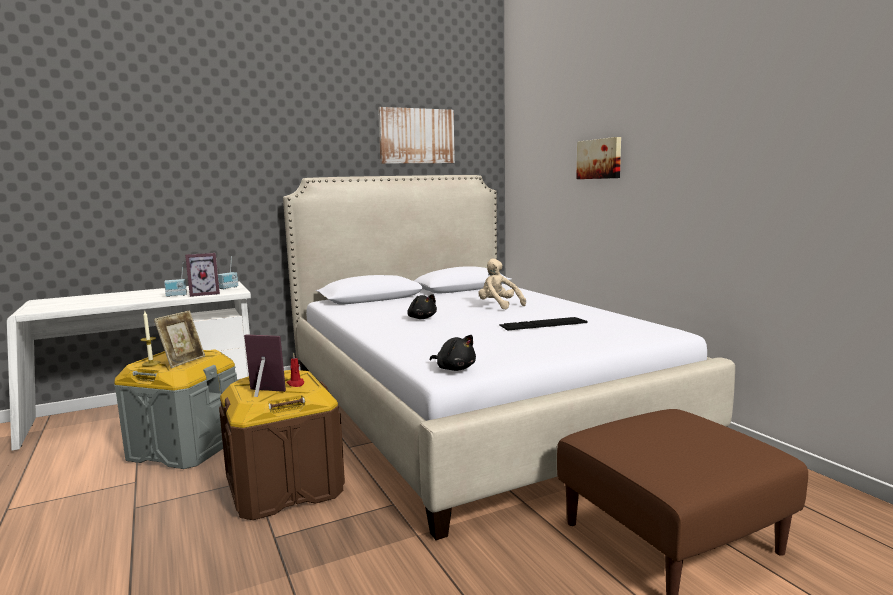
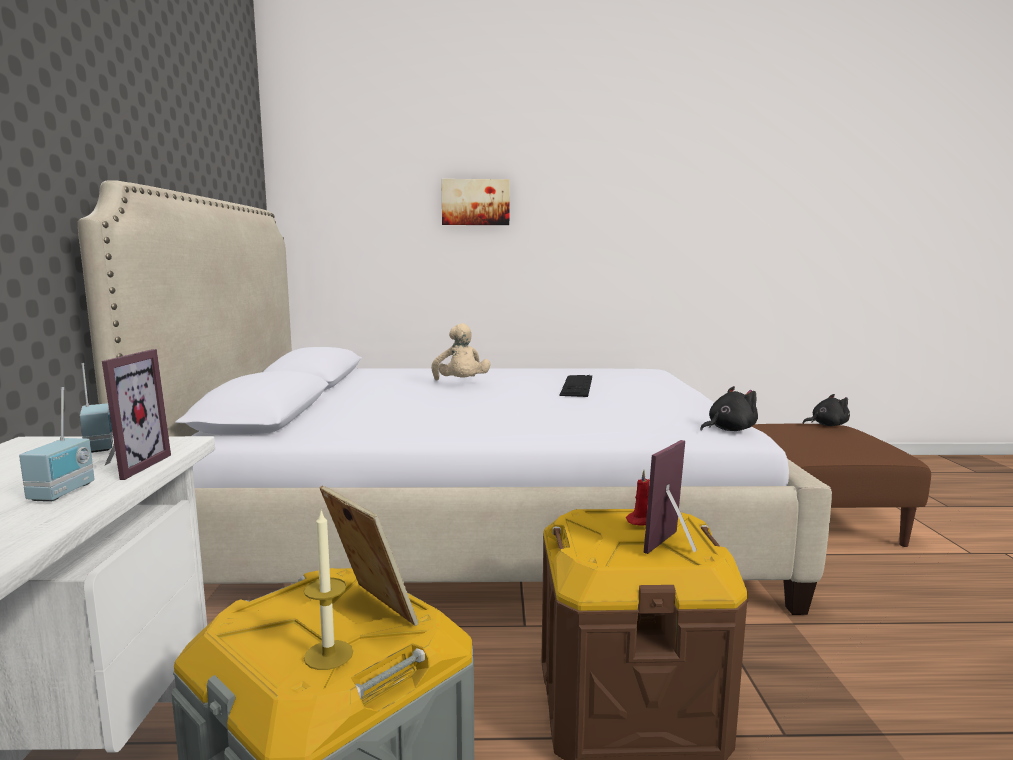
camera: 65 degrees left, 0 degrees up
(416, 136) = (203, 132): picture -> none
(421, 318) = (472, 411): black plush toy -> black plush toy (827, 425)
(498, 305) = (461, 384): beige plush toy -> beige plush toy turned 90 degrees counterclockwise

